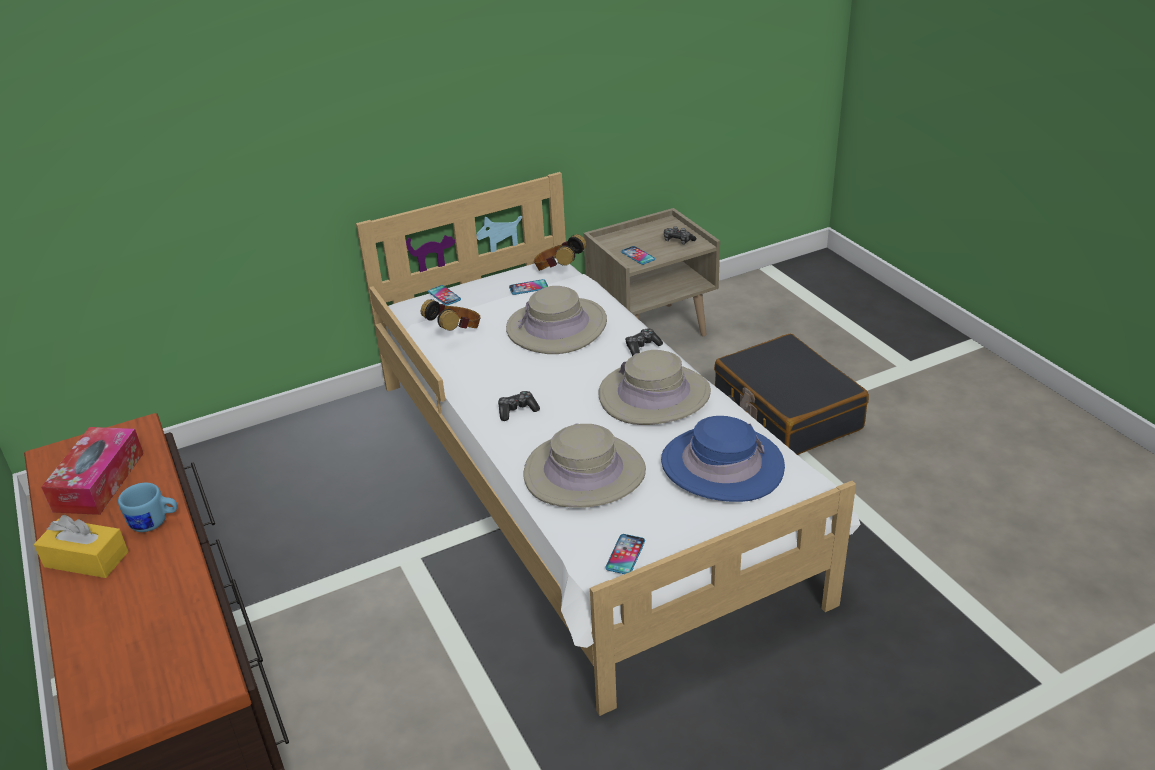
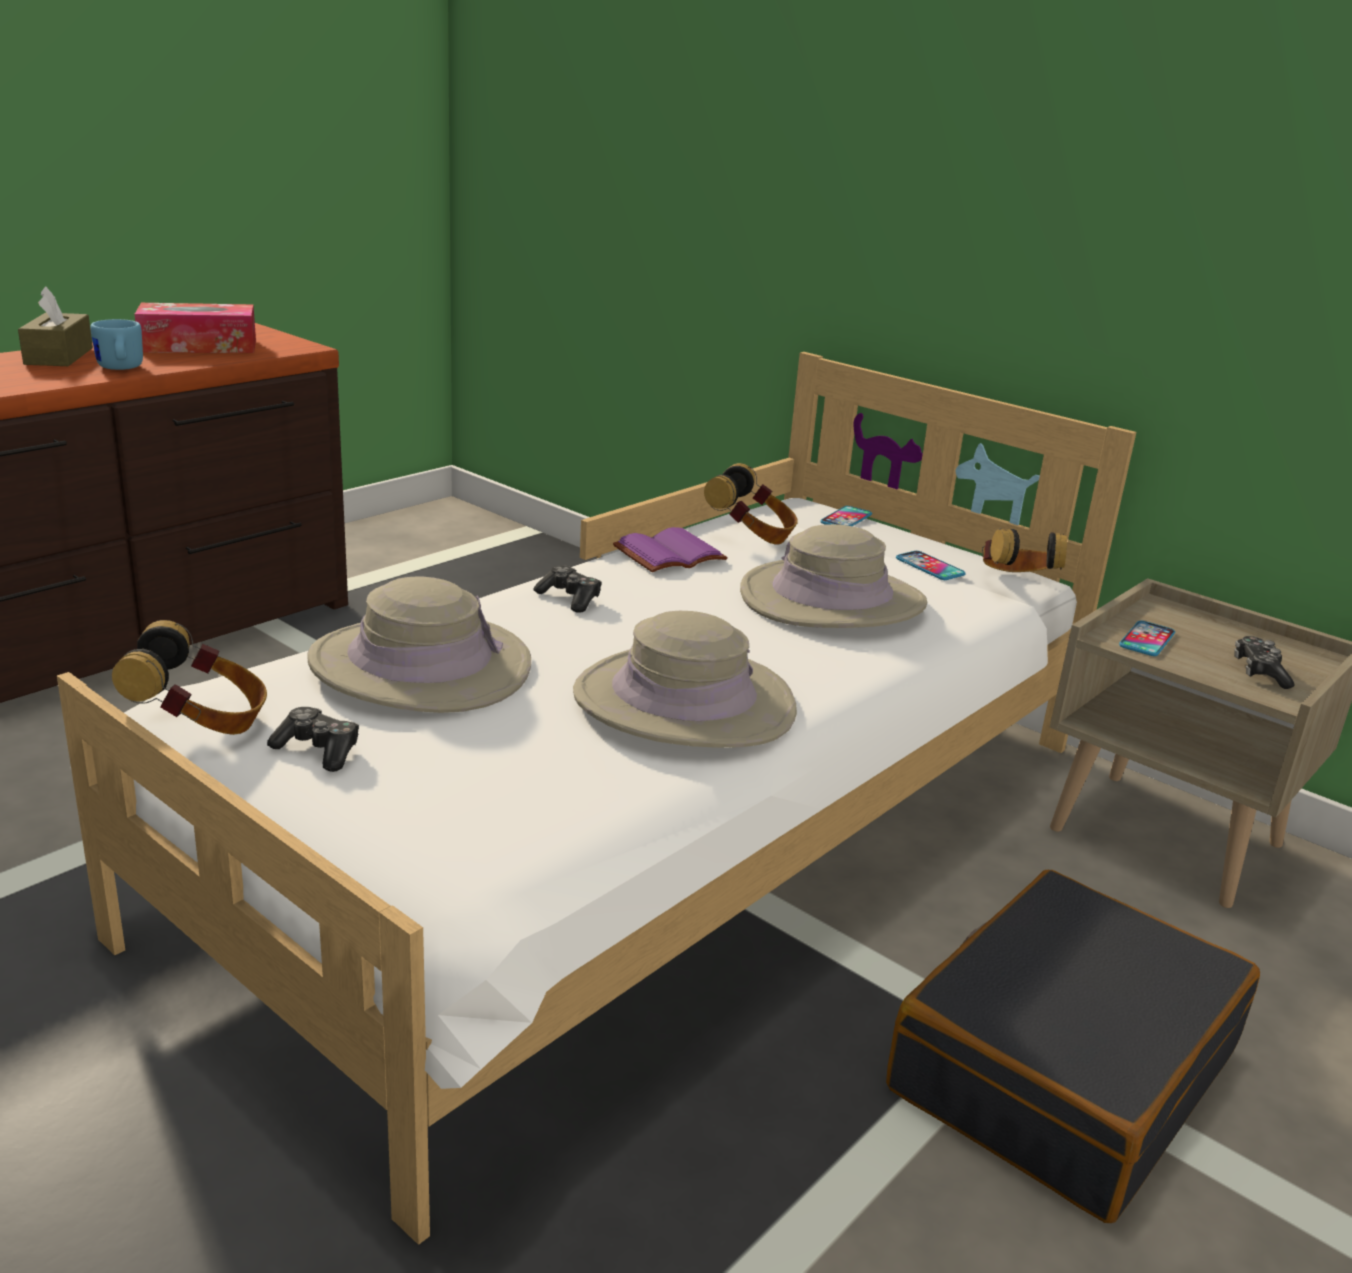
camera: 65 degrees right, 10 degrees down
(86, 559) = (59, 356): yellow tissue box -> brown tissue box
(472, 366) = (669, 556): none -> purple book
(625, 555) = (201, 723): phone -> headphones
(642, 347) = (834, 676): game controller -> game controller (318, 750)
(722, 465) = (487, 792): blue hat -> none

